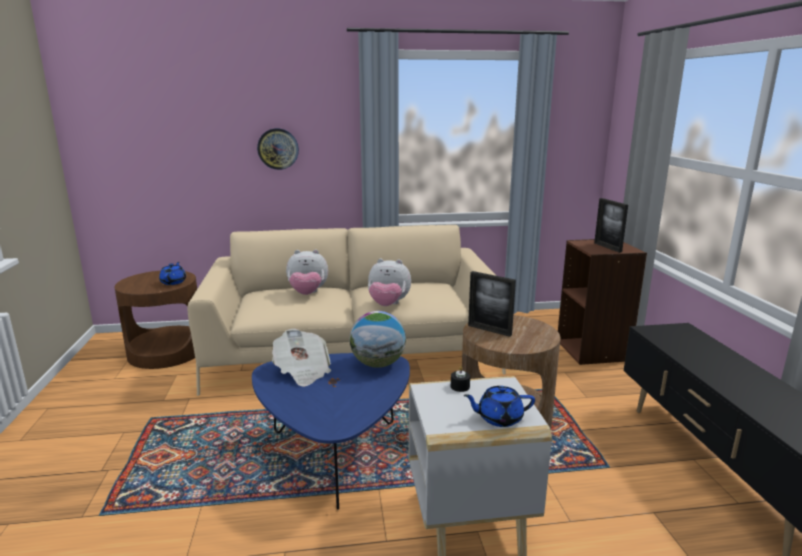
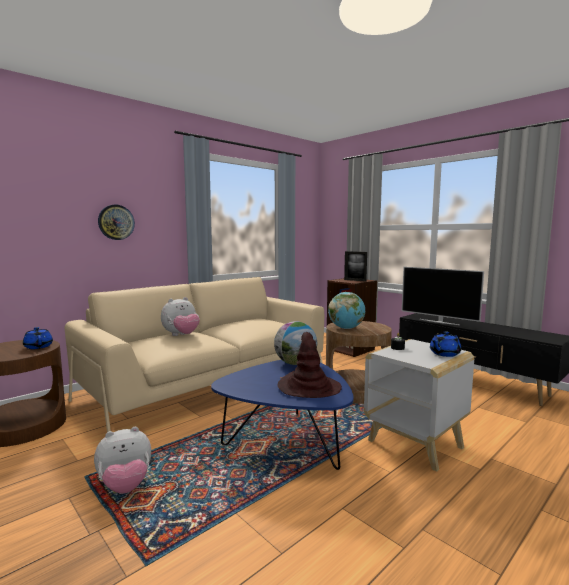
camera: 35 degrees left, 10 degrees down
(302, 371) = (253, 379): newspaper -> none
(335, 402) = (308, 387): none -> brown hat
(388, 305) = (252, 331): plush toy -> plush toy (125, 486)
(489, 330) = (346, 328): picture frame -> globe
(679, 352) = (439, 322): none -> television

